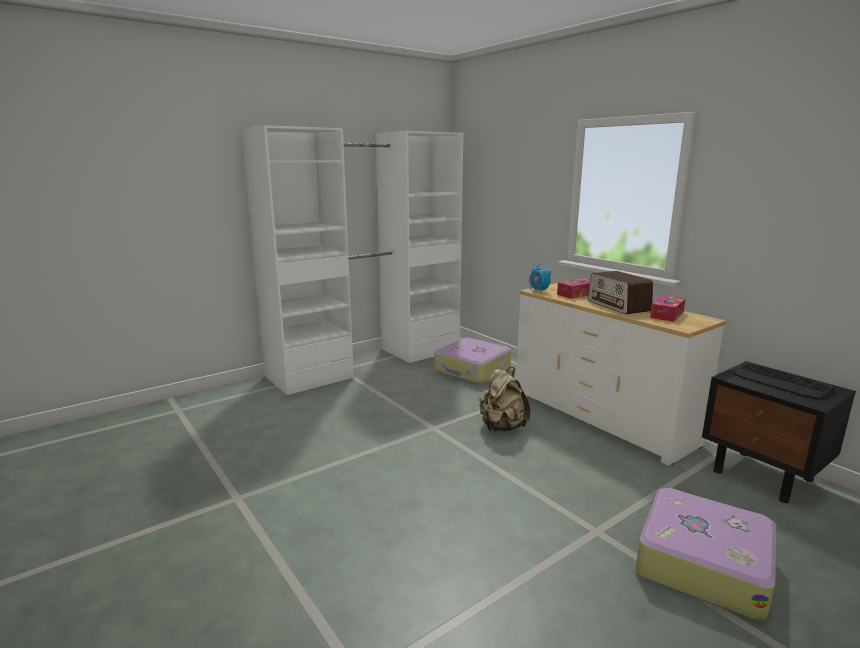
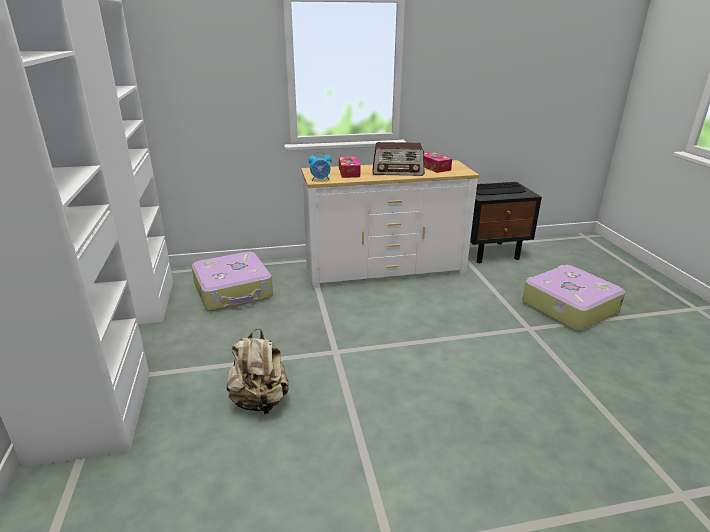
camera: 65 degrees left, 10 degrees up
(501, 427) = (365, 315): beige backpack -> beige backpack (260, 401)

